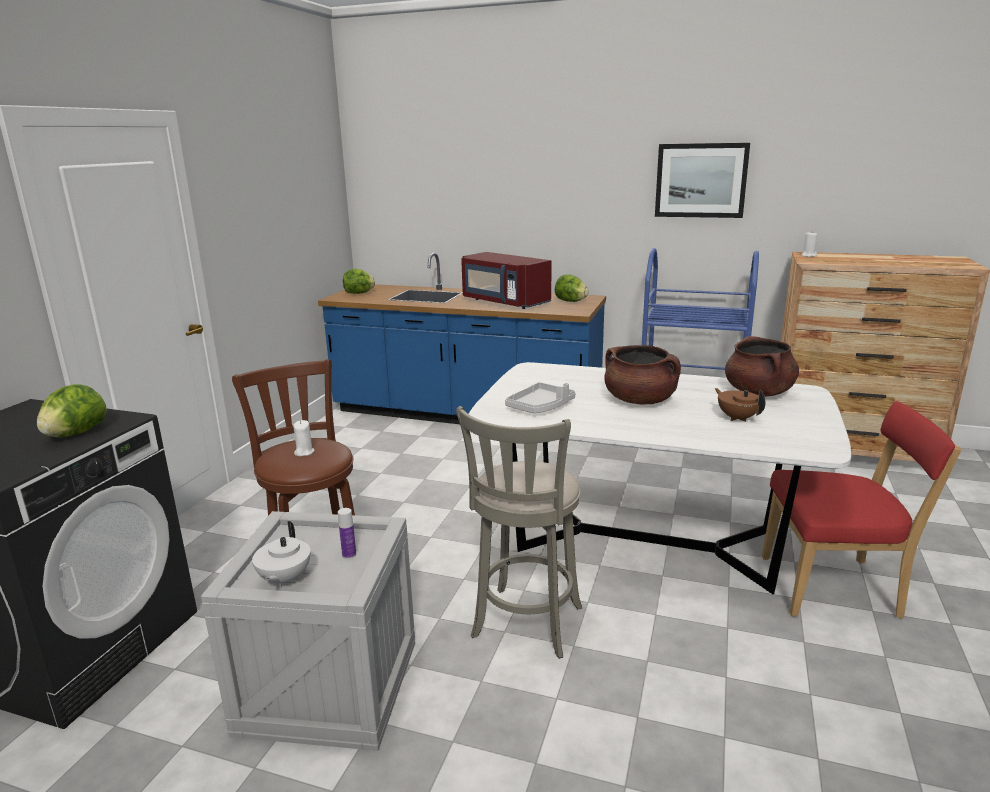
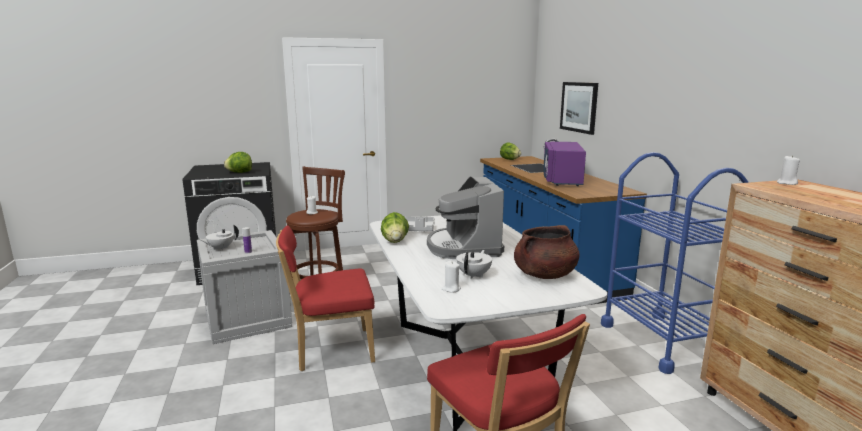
camera: 55 degrees right, 5 degrees down
(504, 302) = (561, 180): red microwave -> purple microwave
(525, 626) = (330, 350): grey stool -> red chair
(570, 301) = (603, 189): lettuce -> lettuce (395, 241)
(639, 400) = (464, 247): brown cooking pot -> coffee machine
(701, 180) = (724, 94): picture -> picture (579, 107)
(737, 418) = (474, 275): brown teapot -> white teapot
(770, 436) = (451, 289): none -> white candle

